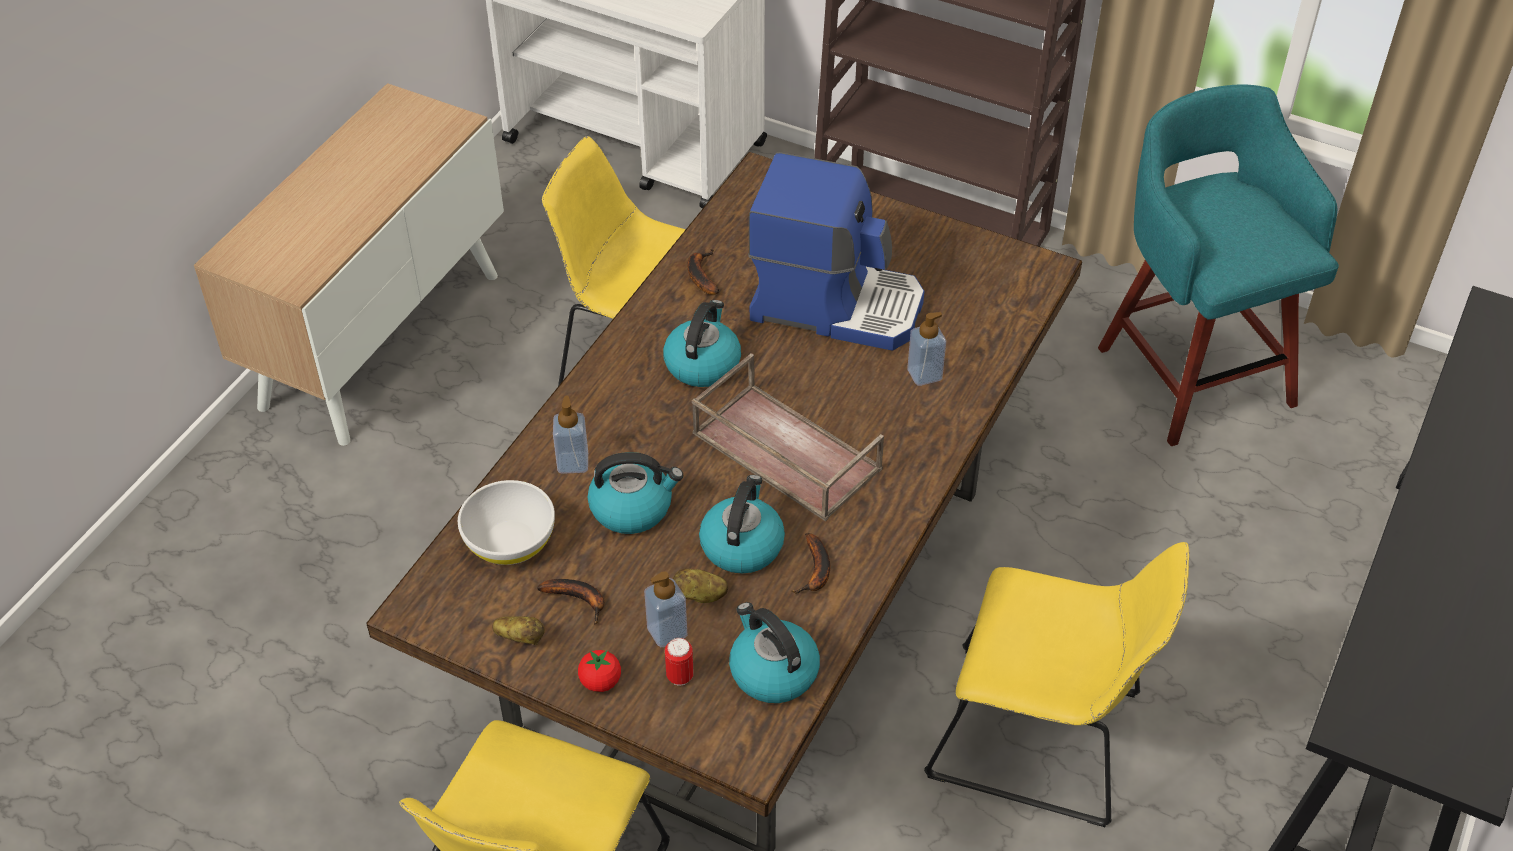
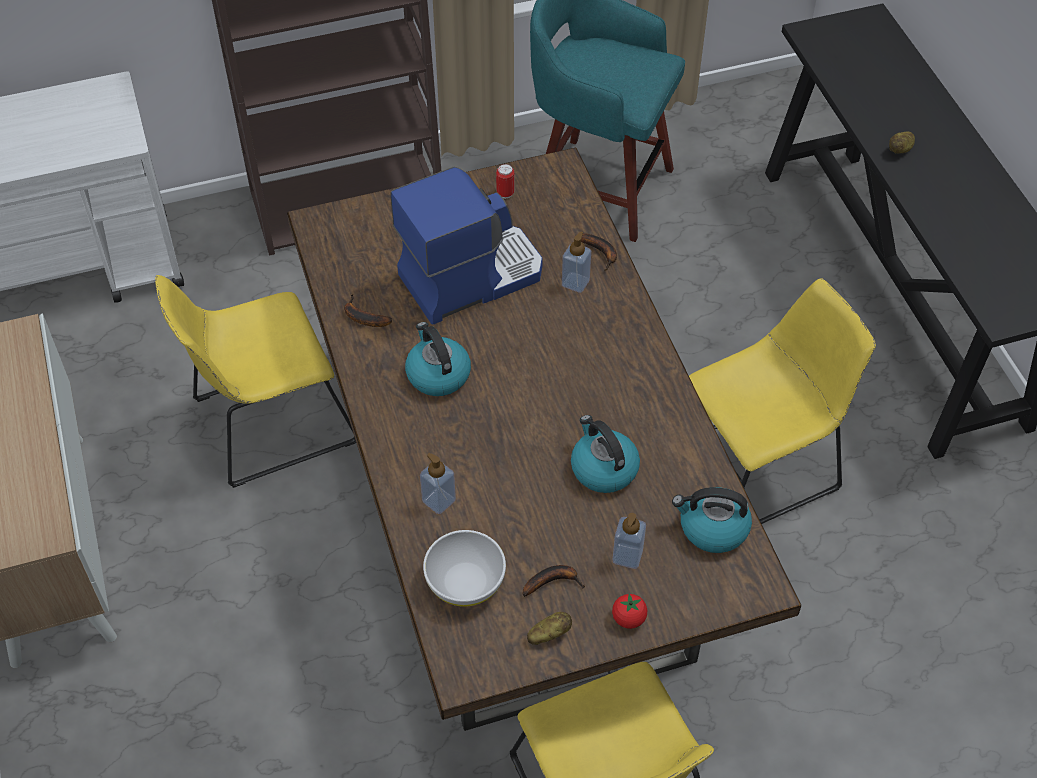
camera: 45 degrees left, 5 degrees up
(632, 507) = (511, 498): kettle -> none
(680, 676) = (667, 576): can -> can (505, 193)
(700, 595) = (618, 518): potato -> potato (900, 149)
(783, 451) = (555, 392): brown tray -> none
(815, 571) = (662, 450): banana -> banana (601, 252)

